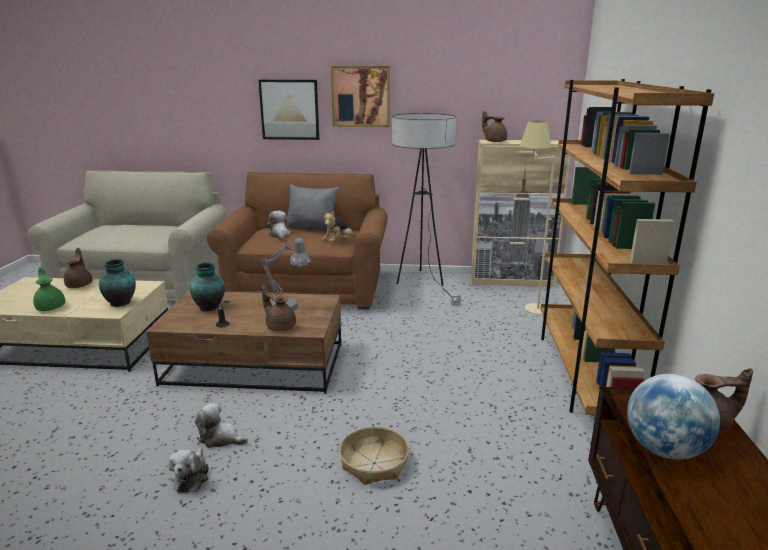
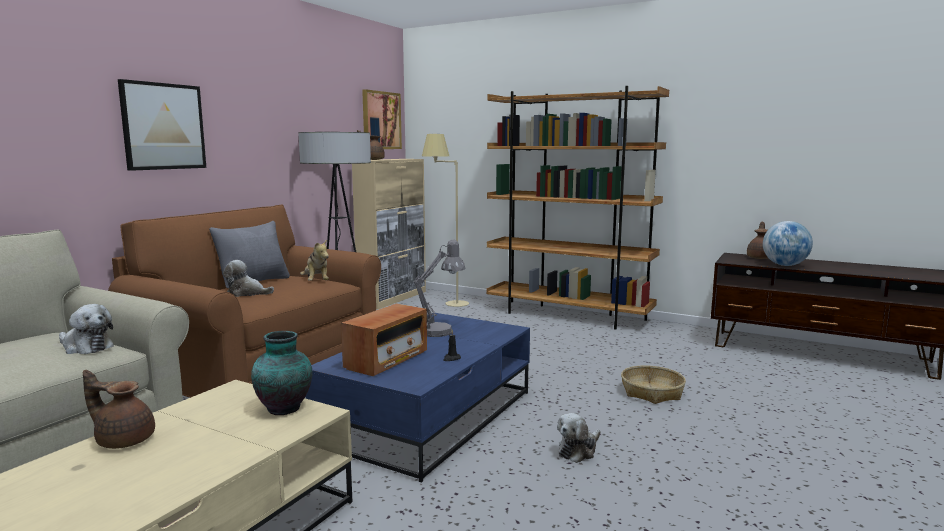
camera: 65 degrees left, 10 degrees down
(51, 307) = (204, 464): green teapot -> none
(191, 477) = (642, 471): plush toy -> plush toy (86, 347)
(210, 307) = (387, 360): vase -> radio
(256, 364) = (429, 416): brown coffee table -> blue coffee table
(280, 326) = (486, 338): brown teapot -> none
(361, 96) = (246, 112): picture -> picture (381, 120)

